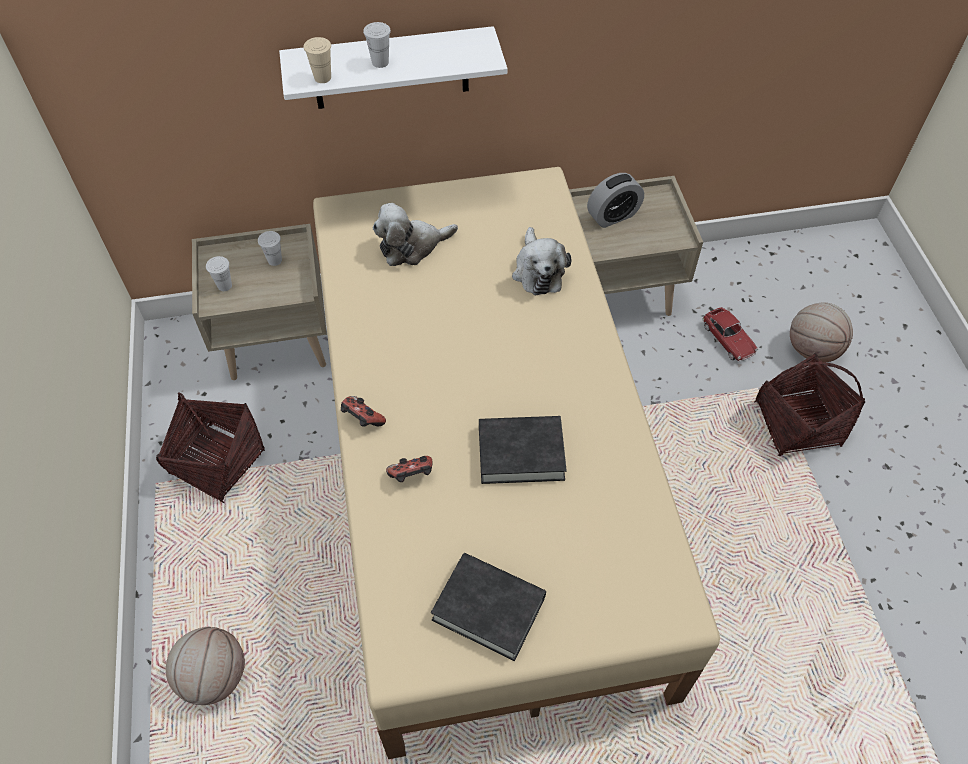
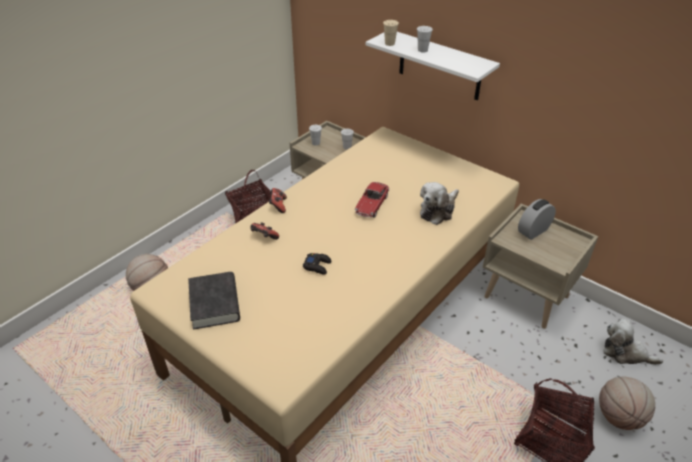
camera: 50 degrees right, 15 degrees down
(412, 246) = (395, 165): plush toy -> plush toy (625, 353)
(521, 453) = (317, 266): black book -> black game controller
(613, 216) = (533, 231): alarm clock -> alarm clock turned 120 degrees clockwise
(727, 339) = (565, 366): toy car -> toy car (372, 205)

